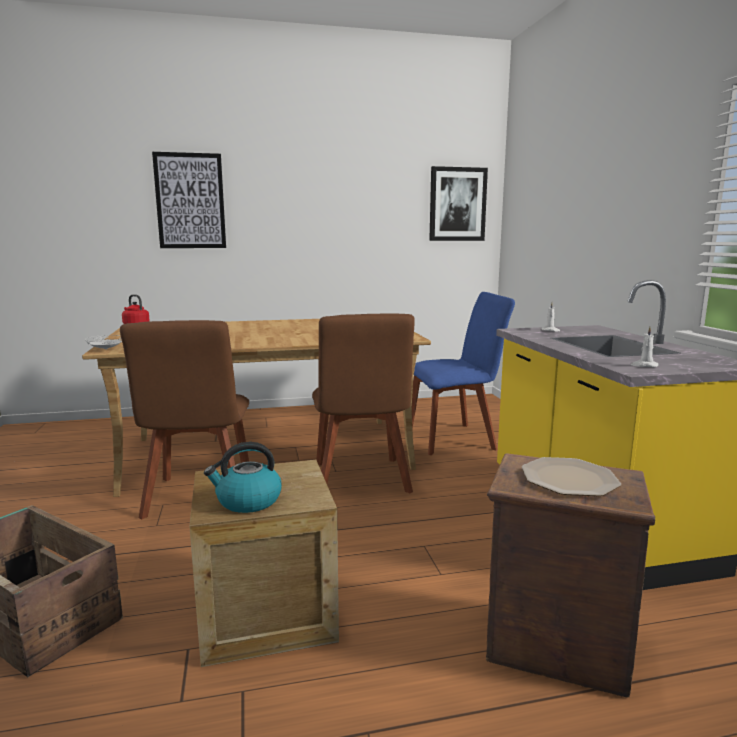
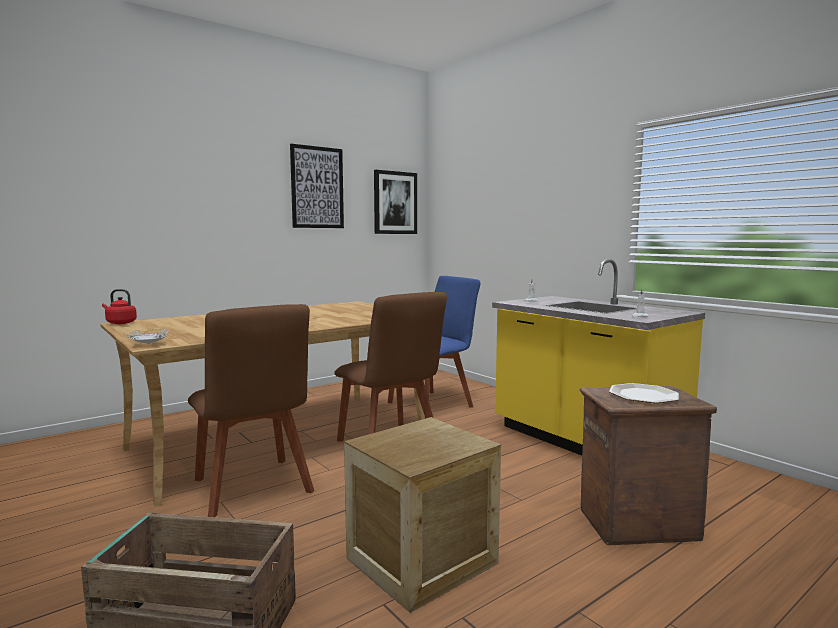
camera: 25 degrees left, 5 degrees down
(190, 201) = (152, 192): picture -> picture (317, 187)
(248, 501) = (428, 452): kettle -> none

